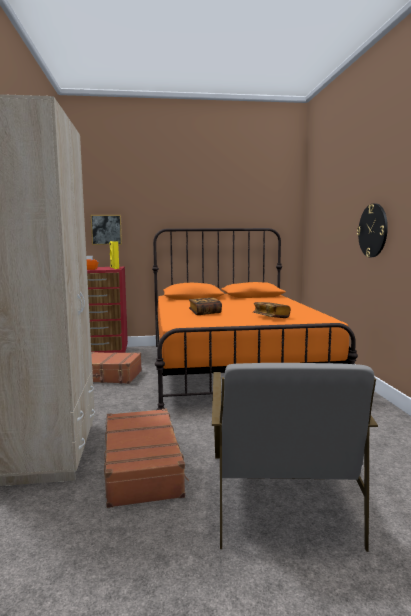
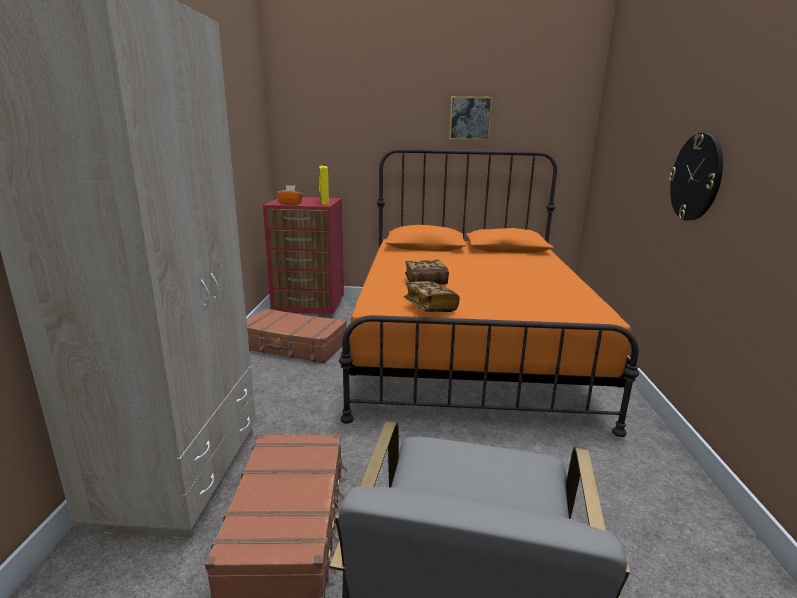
camera: 10 degrees right, 10 degrees up
(106, 229) = (319, 148): picture -> picture (470, 118)
(271, 317) = (515, 300): book -> book (430, 307)

